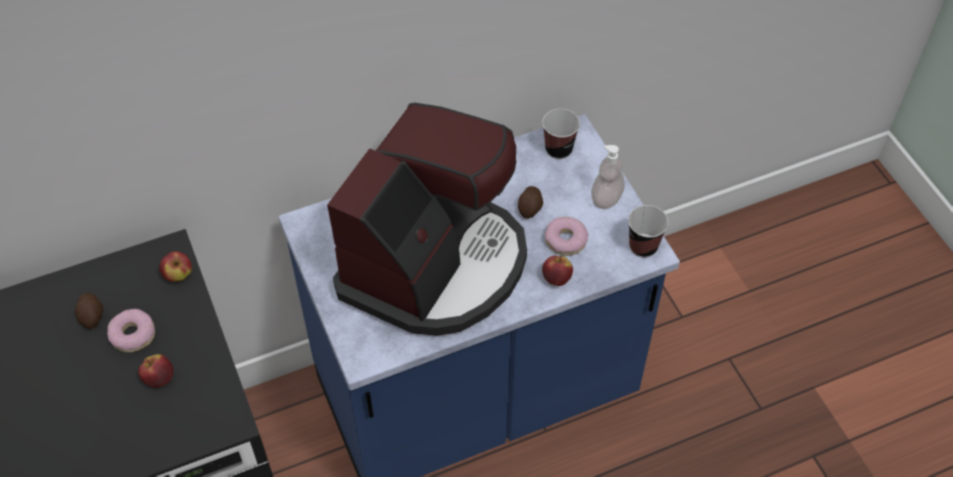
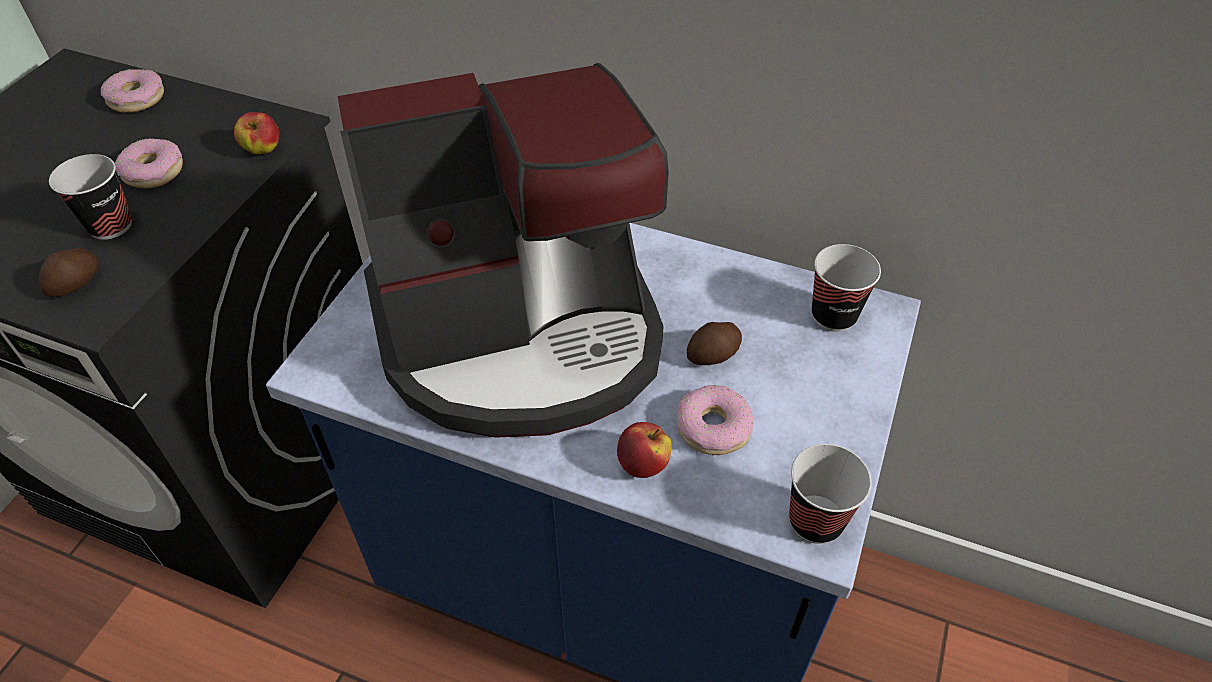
camera: 45 degrees right, 5 degrees down
(44, 305) = (137, 98): none -> donut
(92, 315) = (153, 132): potato -> potato (77, 284)
(159, 379) = (110, 225): apple -> cup
(606, 198) = (832, 418): soap dispenser -> none

